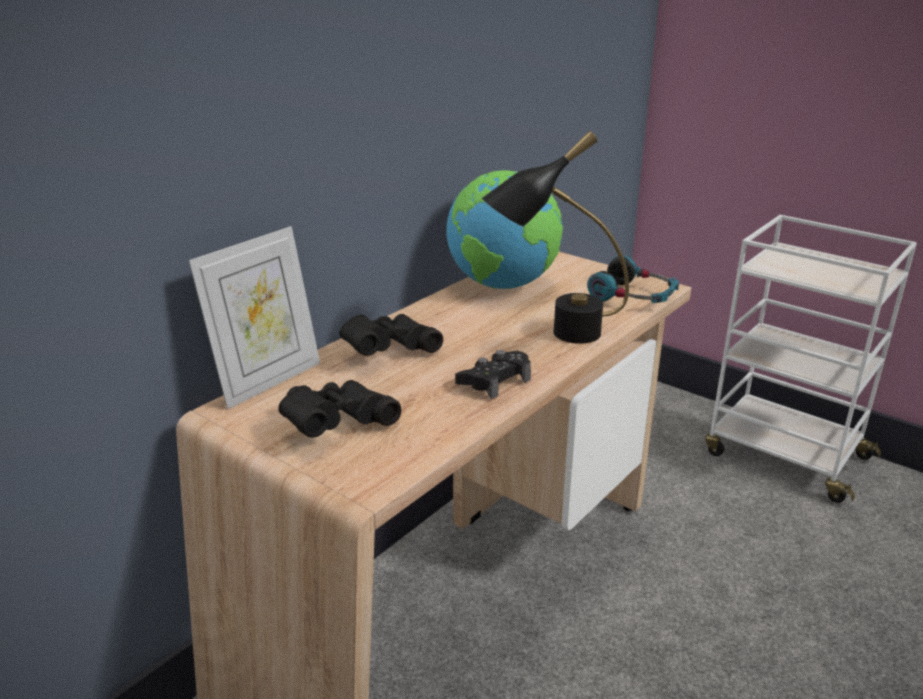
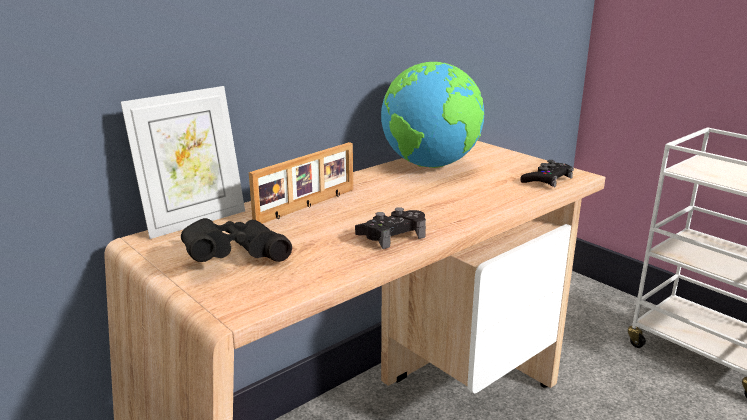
camera: 10 degrees right, 5 degrees down
(388, 351) = (307, 206): black binoculars -> picture frame
(554, 335) = (462, 205): black table lamp -> none
(633, 296) = (547, 180): headphones -> black game controller

